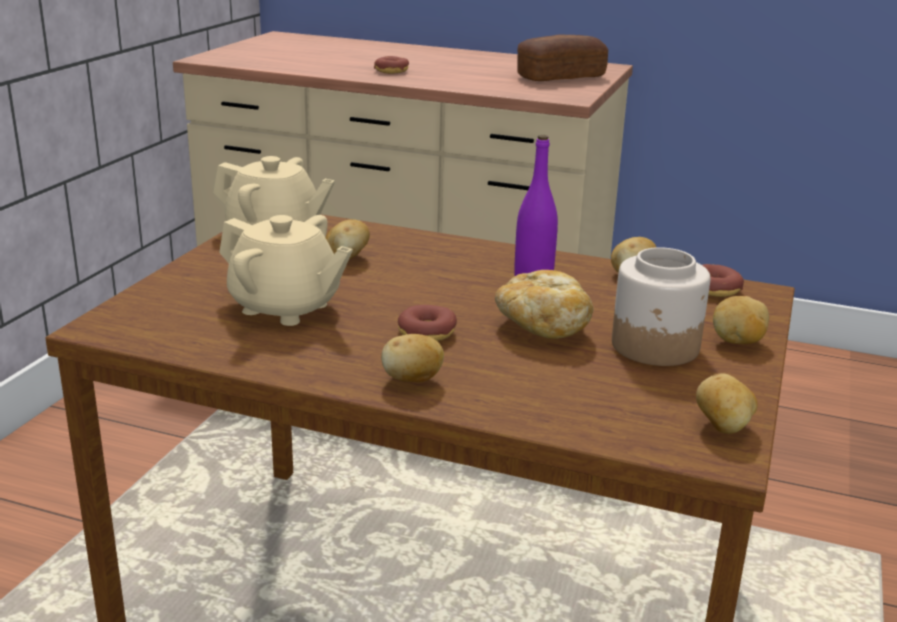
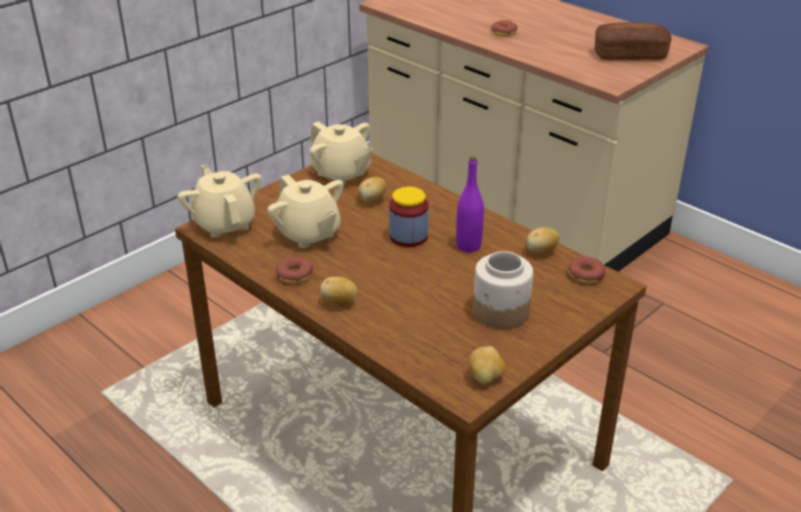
camera: 25 degrees right, 10 degrees up
(134, 317) = (225, 223): none -> beige teapot
(426, 333) = (373, 270): donut -> donut (294, 275)
(439, 287) = (408, 236): none -> jar
(542, 326) = (445, 281): bread -> none
(737, 341) = (557, 320): potato -> none

